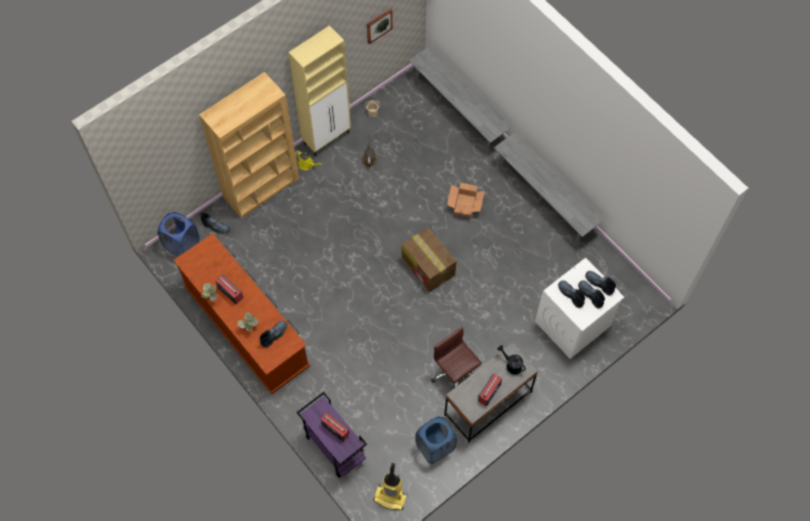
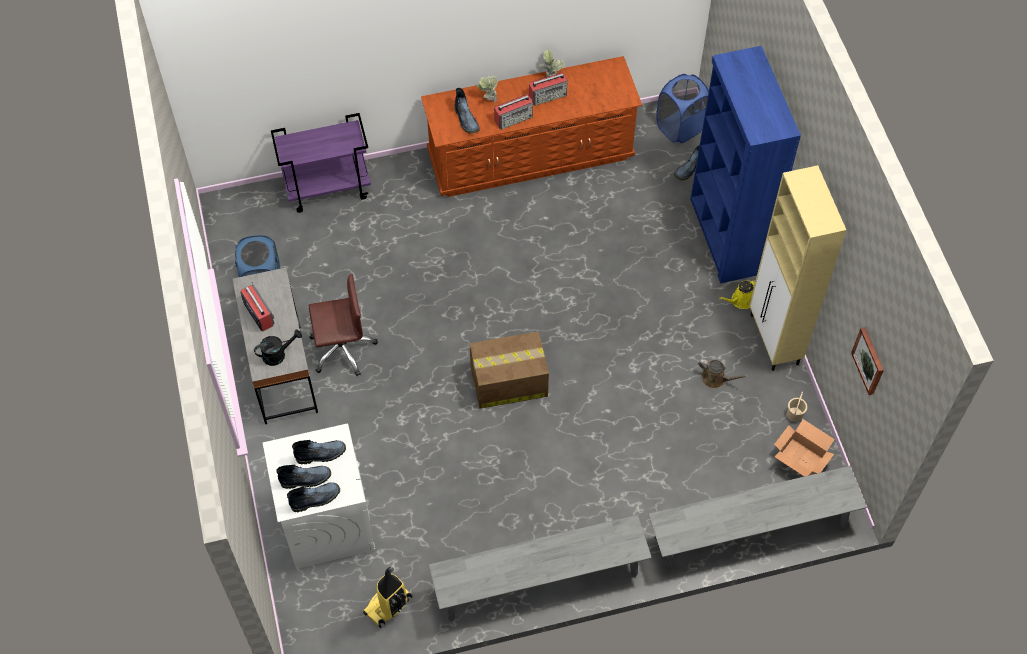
camera: 115 degrees right, 5 degrees down
(261, 188) = (726, 236): brown bookcase -> blue bookcase
(335, 429) = (319, 146): radio -> radio (514, 118)
(390, 497) = (235, 220): vacuum cleaner -> vacuum cleaner (388, 606)
(465, 205) = (581, 469): cardboard box -> cardboard box (800, 459)

